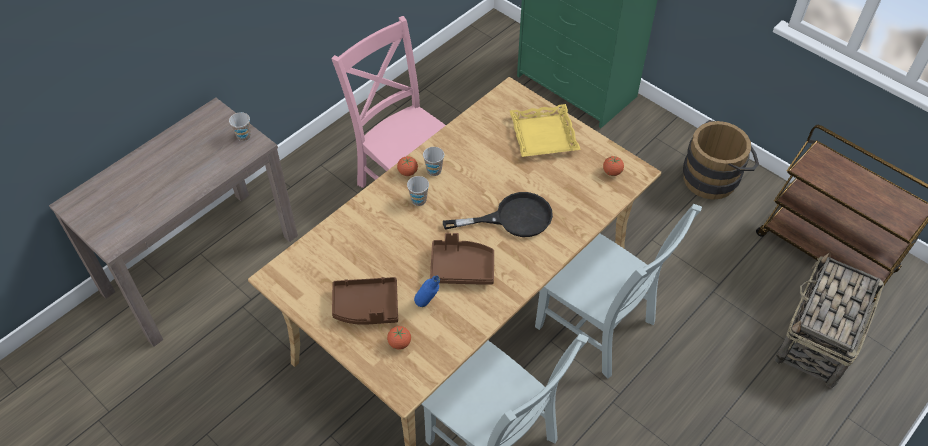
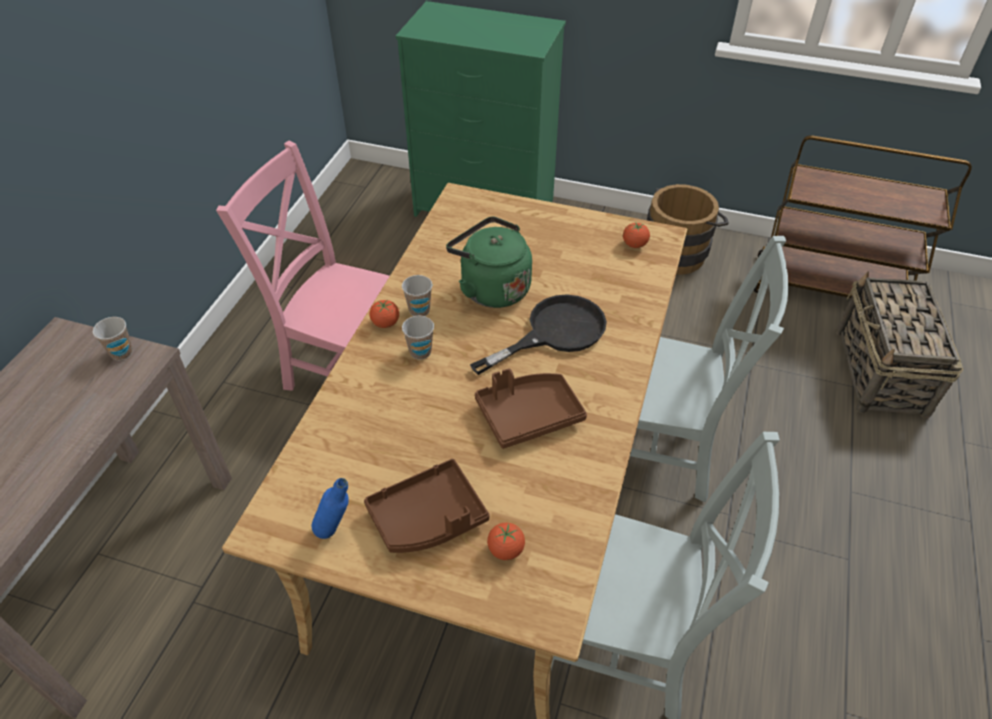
camera: 25 degrees left, 5 degrees down
(428, 305) = (513, 481): blue bottle -> blue bottle (336, 531)
(490, 171) = (491, 288): none -> green kettle
(543, 135) = (529, 231): yellow tray -> none

